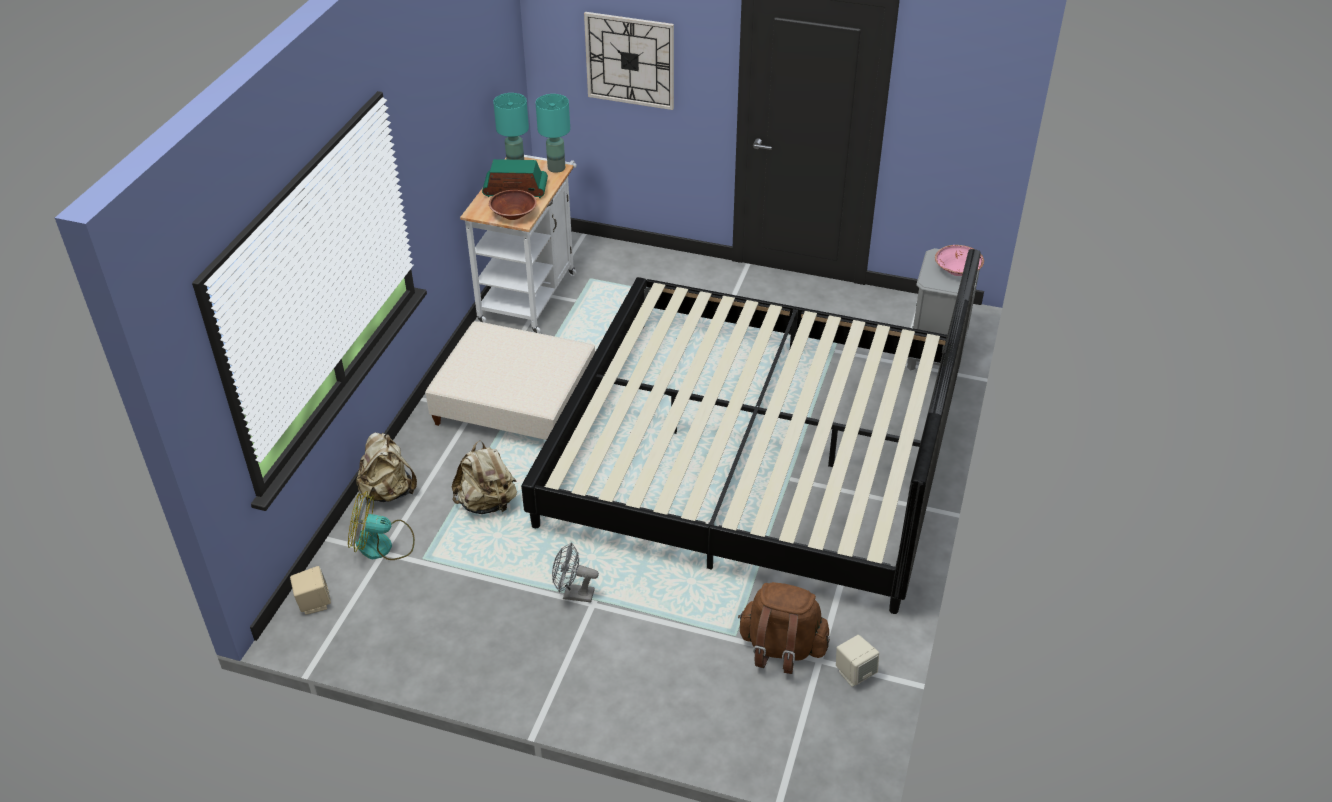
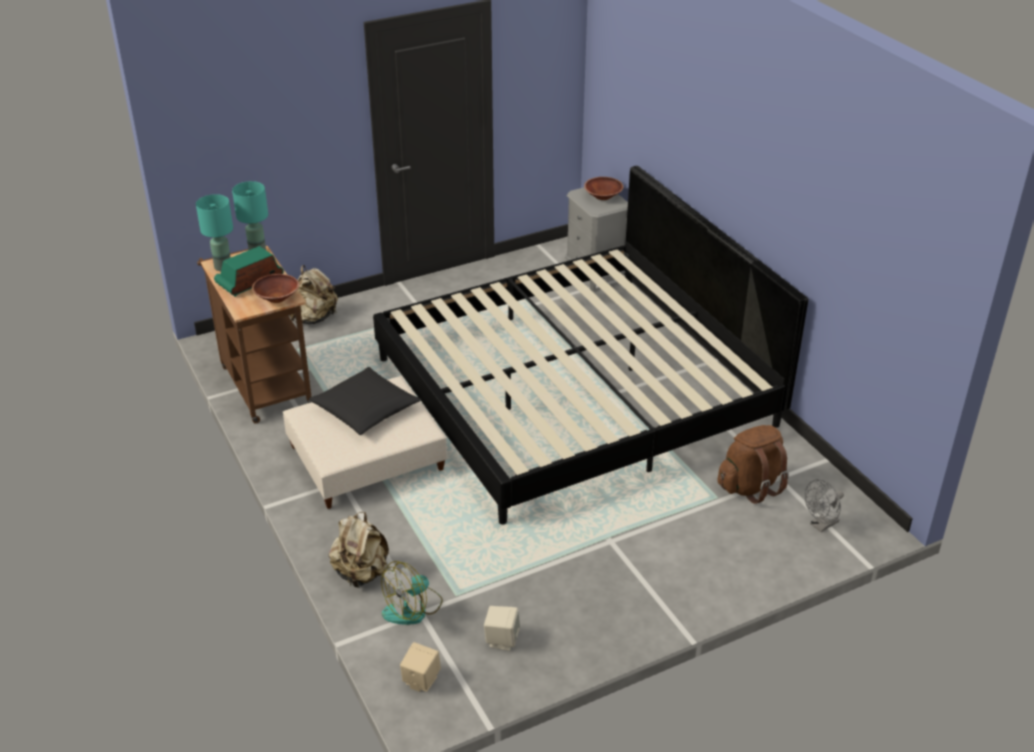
camera: 45 degrees left, 5 degrees down
(487, 503) = (447, 532): beige backpack -> beige backpack (314, 318)
(528, 356) = (365, 409): none -> black pillow
(530, 293) = (264, 383): white cart -> brown cart
(573, 594) = (590, 544): grey fan -> grey fan (821, 525)
(630, 60) = (272, 135): wall clock -> none
(855, 673) = (805, 471): beige speaker -> beige speaker (501, 639)
(957, 270) = (603, 196): pink bowl -> brown bowl

